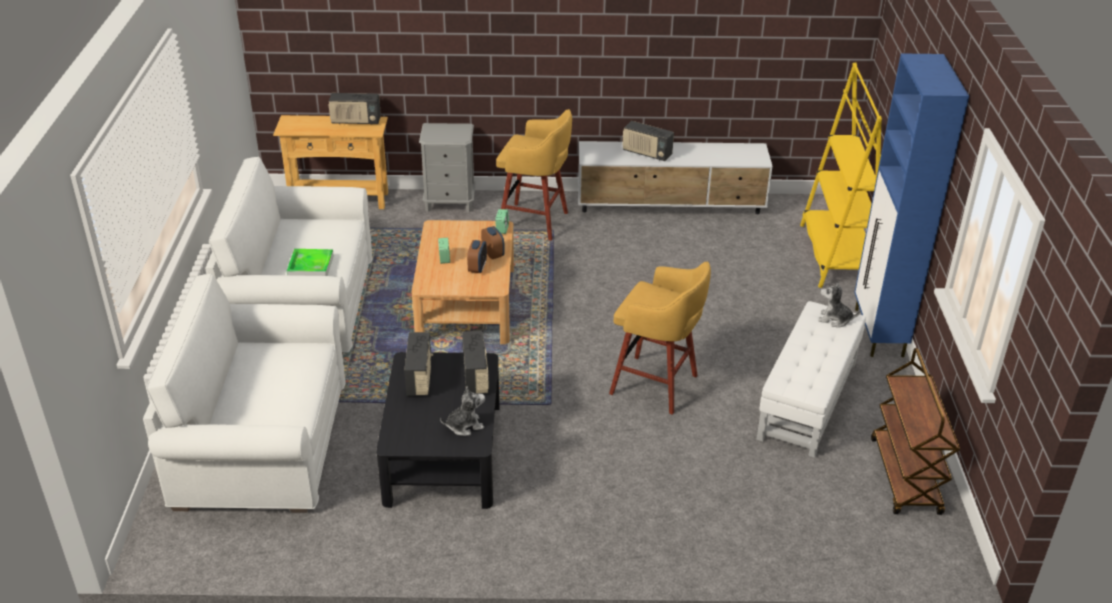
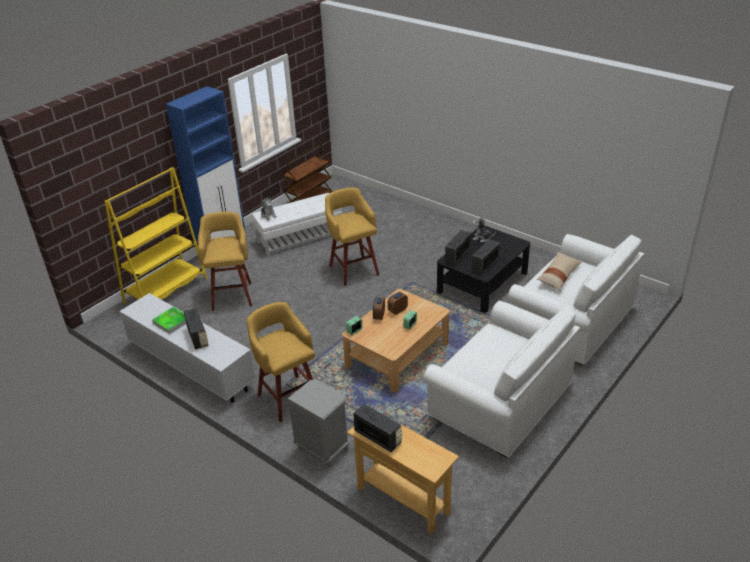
camera: 140 degrees left, 0 degrees up
(284, 381) = (558, 276): none -> beige pillow
(310, 266) = (501, 339): tray -> tray (172, 322)
(754, 283) = (232, 295): none -> yellow stool

